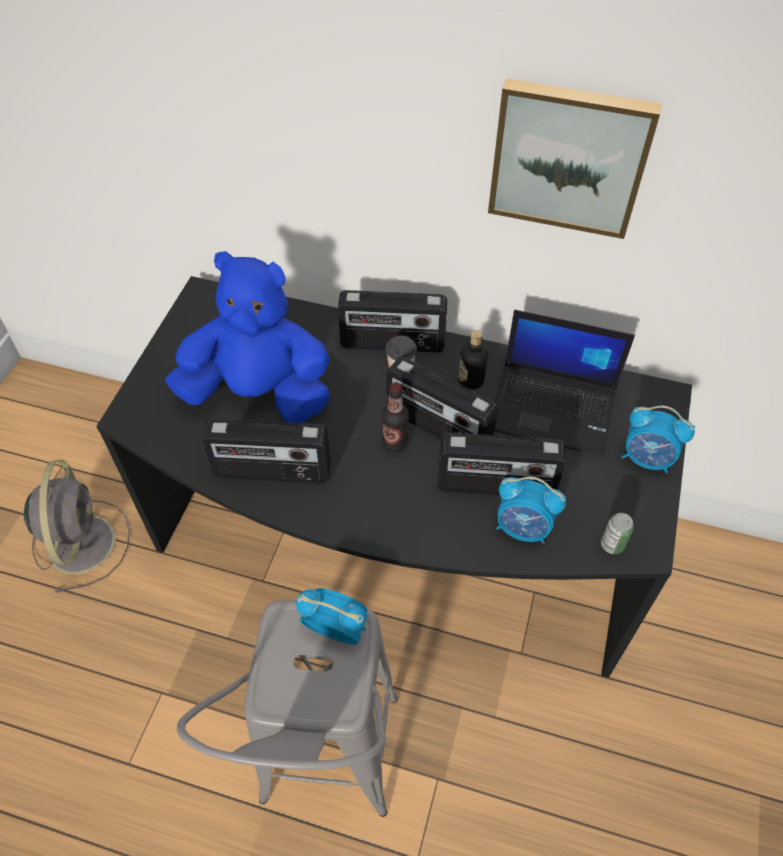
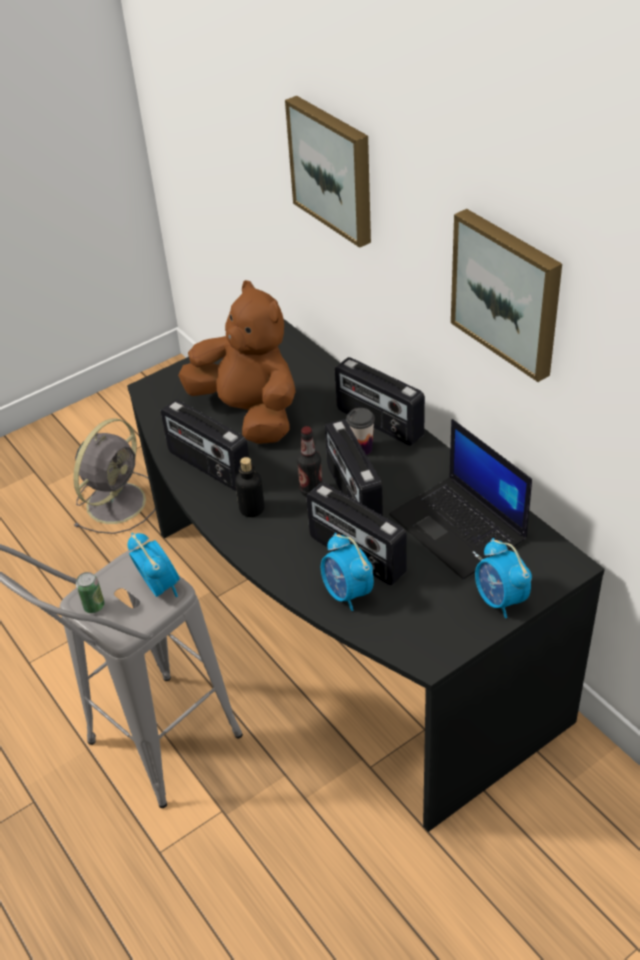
camera: 40 degrees right, 10 degrees down
(259, 393) = (249, 413): blue plush toy -> brown plush toy
(269, 86) = (333, 169): none -> picture
(471, 380) = (413, 476): bottle -> bottle (252, 509)
(612, 544) = (404, 641): can -> can (94, 606)

